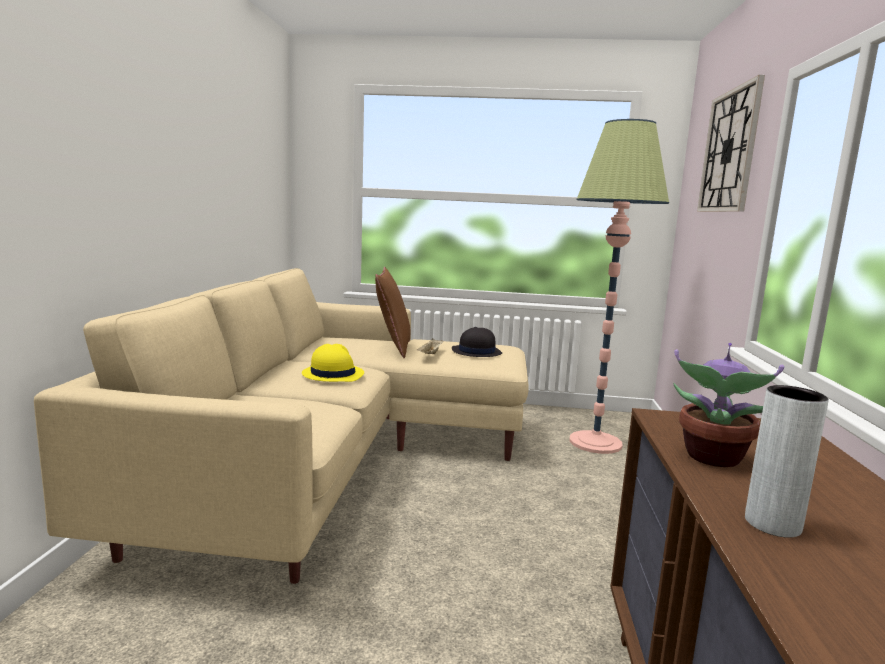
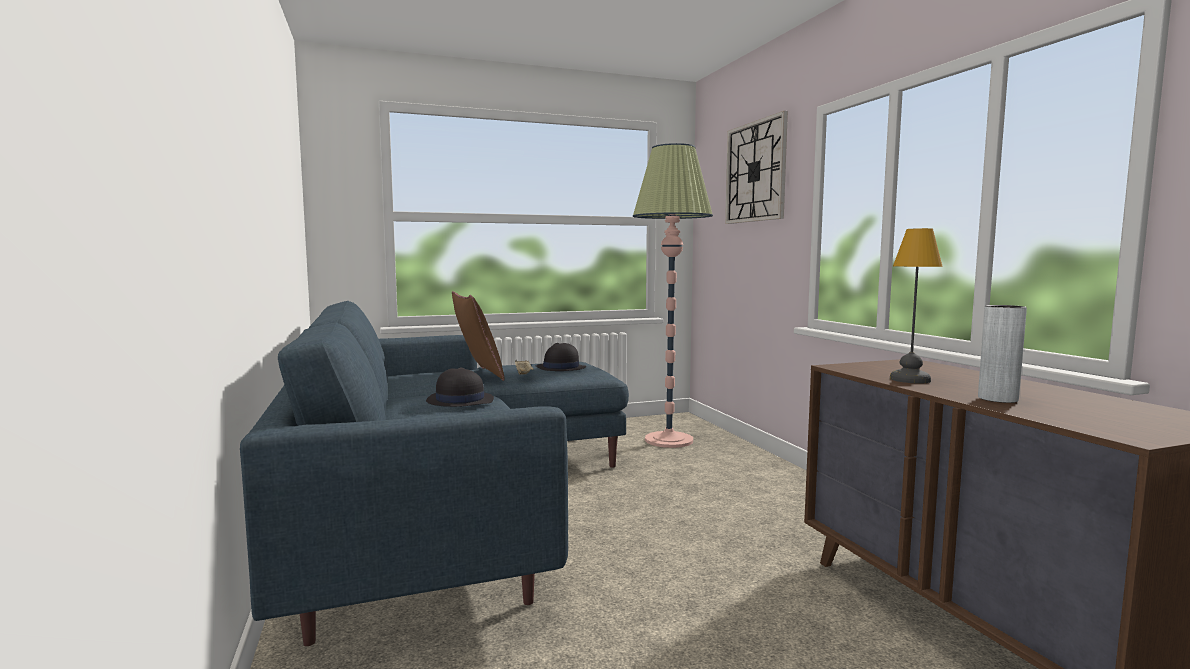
camera: 25 degrees left, 5 degrees down
(331, 462) = (448, 503): beige sofa -> blue sofa
(332, 374) = (459, 400): yellow hat -> black hat
(712, 458) = (909, 380): potted plant -> table lamp

